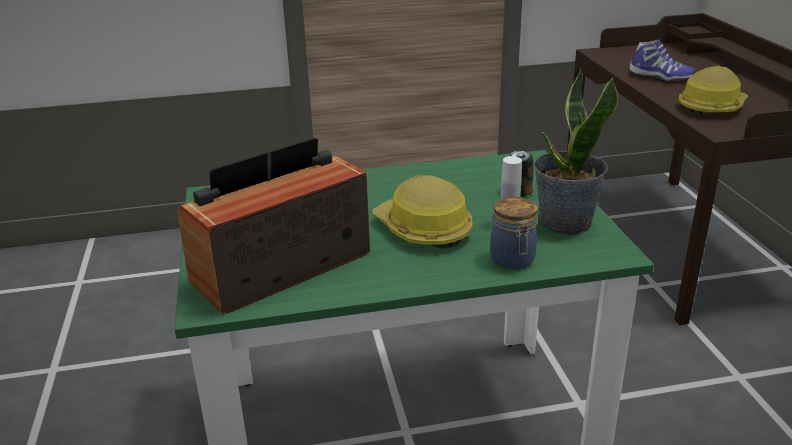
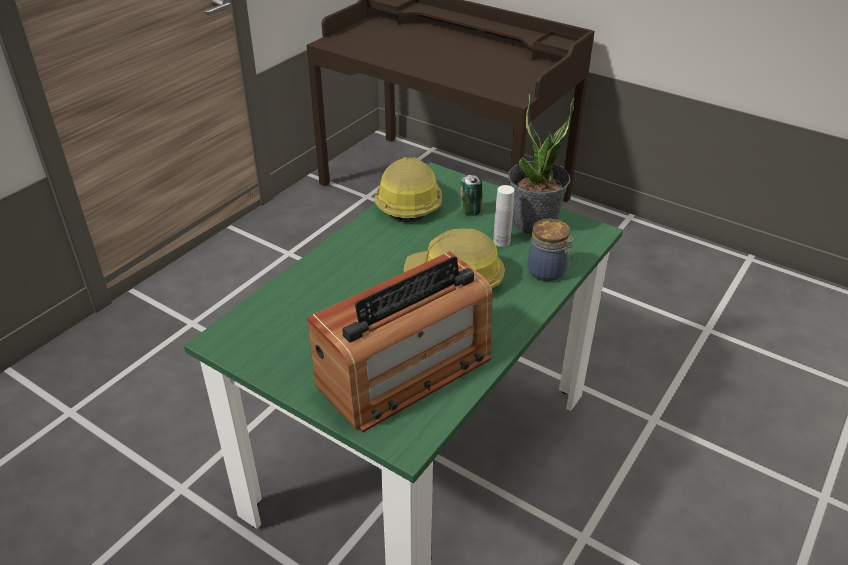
camera: 45 degrees left, 10 degrees up
(281, 267) = (405, 371): radio -> radio turned 135 degrees counterclockwise
(659, 78) = (412, 58): shoe -> none
(711, 107) = (482, 76): hard hat -> hard hat (408, 201)

